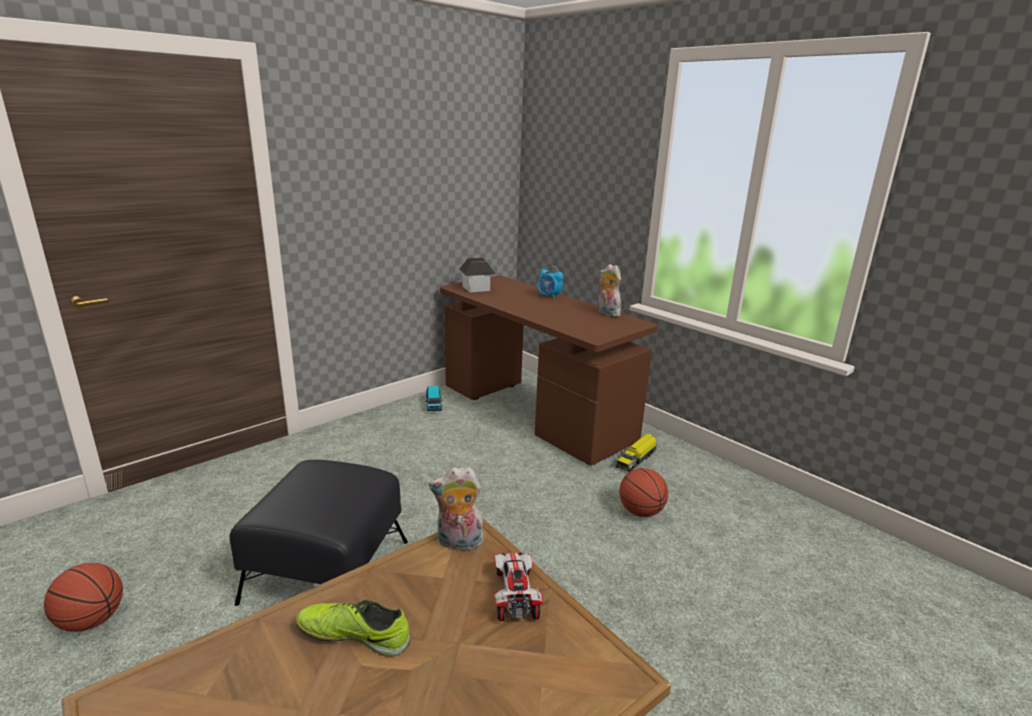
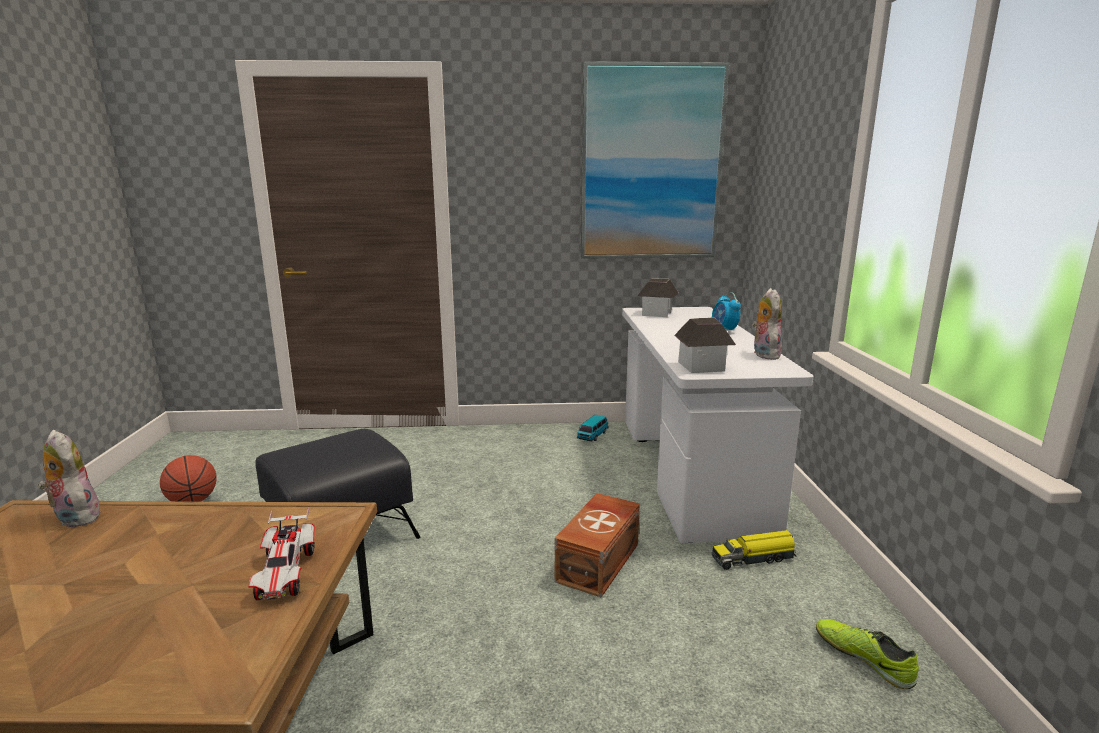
camera: 40 degrees right, 5 degrees down
(354, 635) = (155, 542): shoe -> shoe (863, 658)
(452, 155) = (651, 164): none -> picture
(458, 543) = (322, 516): plush toy -> plush toy (74, 518)
(514, 595) = (286, 574): toy car -> toy car turned 135 degrees clockwise
(535, 412) = (689, 471): brown desk -> white desk
(558, 500) = (600, 562): none -> brown storage box
(590, 331) = (702, 366): none -> toy house
(641, 512) = (681, 615): basketball -> none

